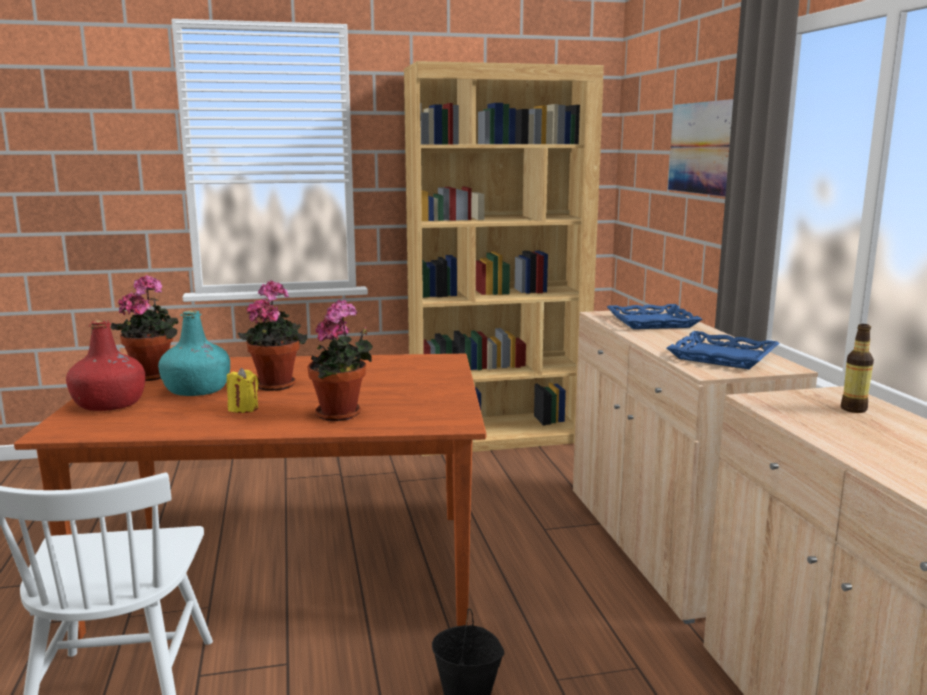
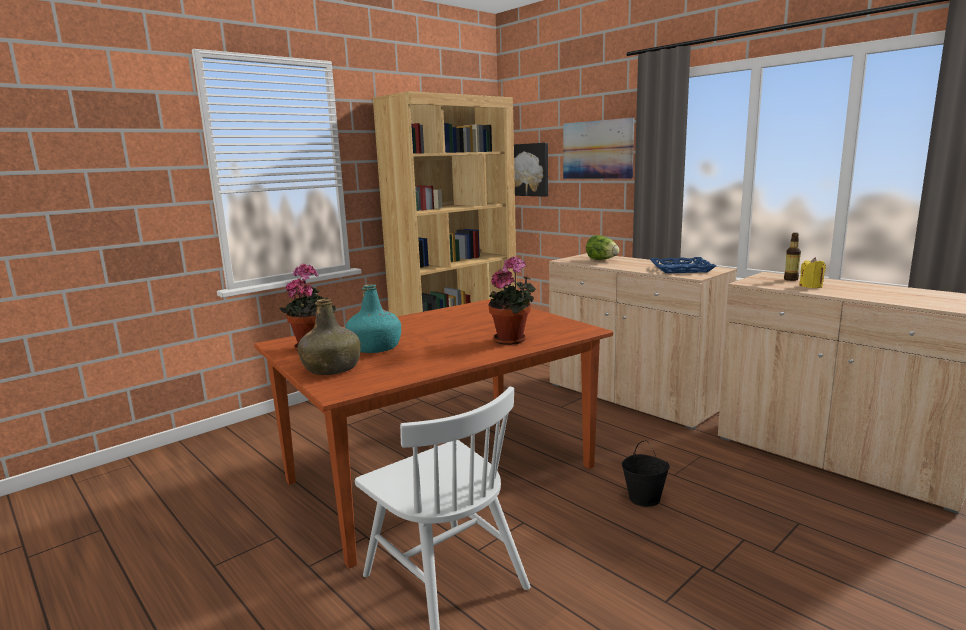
camera: 30 degrees left, 0 degrees up
(110, 404) = (332, 369): red bottle -> green bottle
(243, 408) = (440, 350): yellow candle -> yellow candle (811, 286)
(276, 384) = (422, 334): potted plant -> none
(640, 172) = (529, 170): none -> picture
(652, 322) = (602, 260): blue tray -> lettuce

